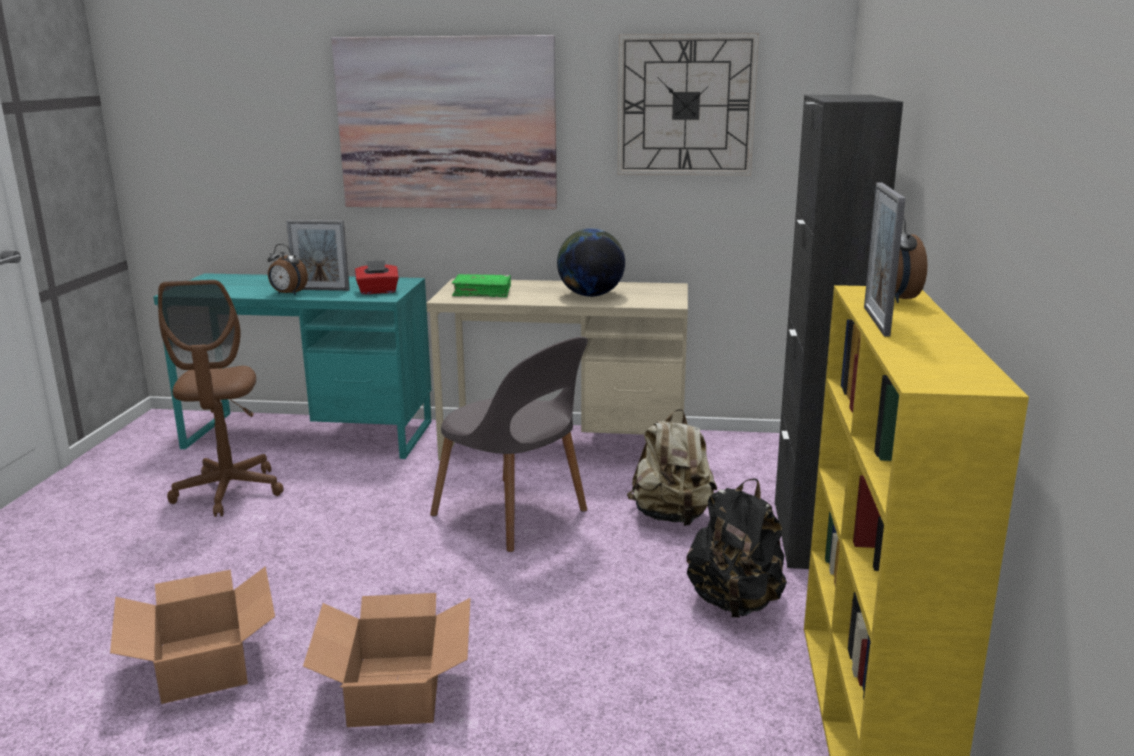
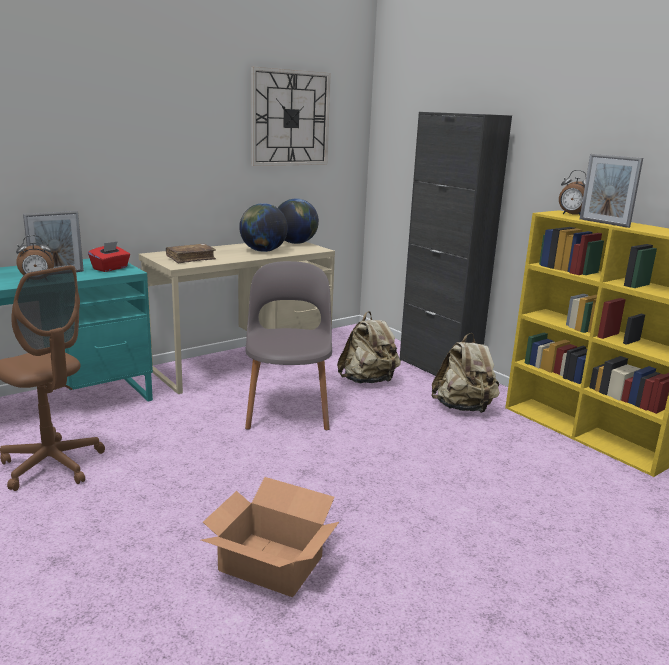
camera: 45 degrees left, 0 degrees up
(394, 691) = (403, 516): cardboard box -> none
(447, 124) = (130, 128): picture -> none
(482, 292) = (191, 259): green book -> brown book
(513, 515) = (288, 408): grey chair -> grey chair turned 90 degrees counterclockwise
(665, 290) = (295, 243): none -> globe
(735, 602) = (463, 408): black backpack -> beige backpack

